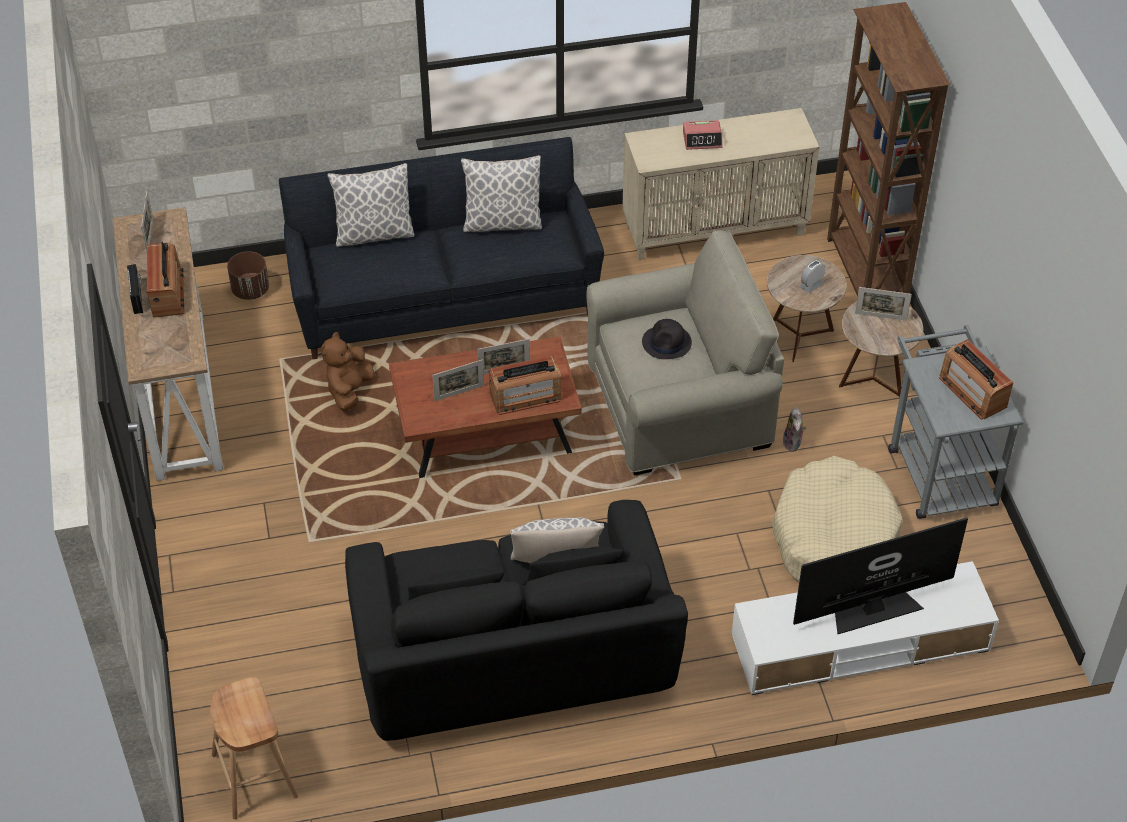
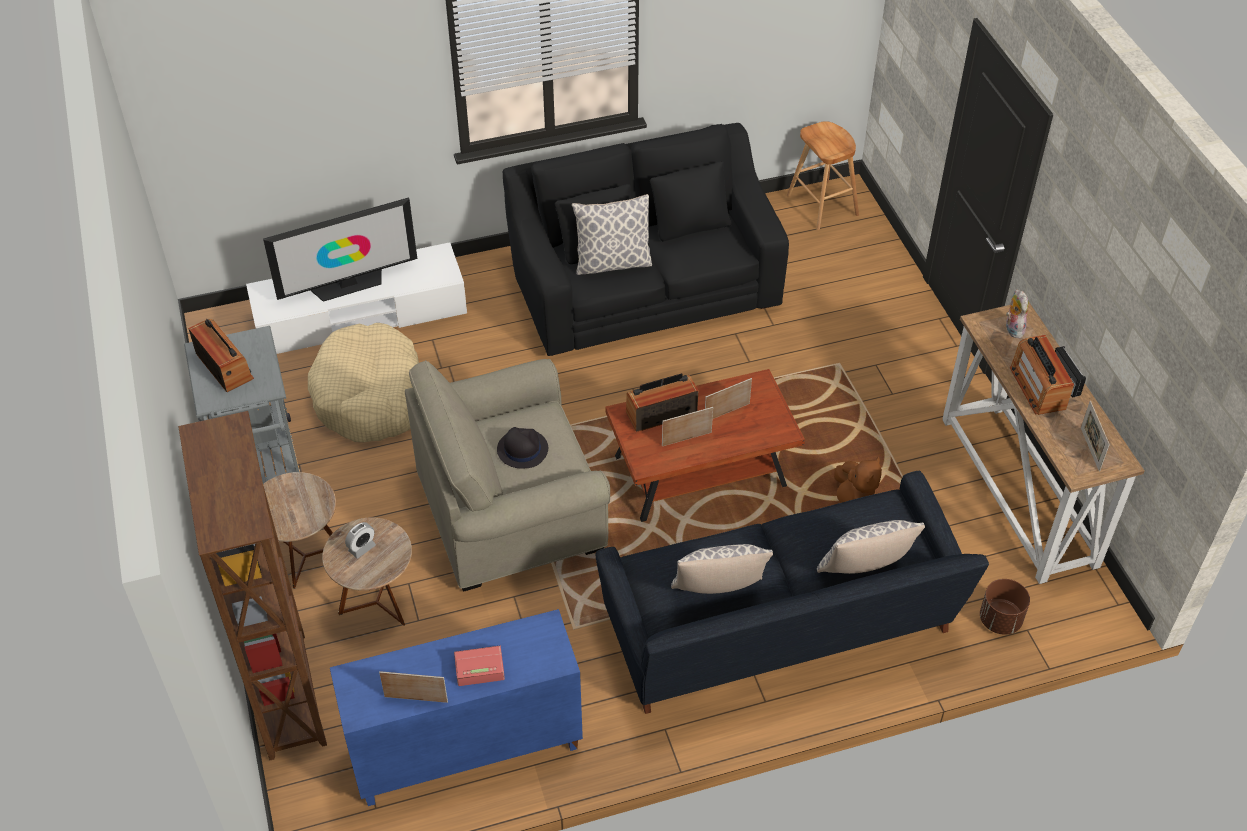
camera: 175 degrees right, 0 degrees up
(715, 229) = (465, 751): beige cabinet -> blue cabinet
(793, 443) = (397, 482): plush toy -> plush toy (1012, 329)
(880, 317) = (291, 514): picture frame -> picture frame (416, 699)

